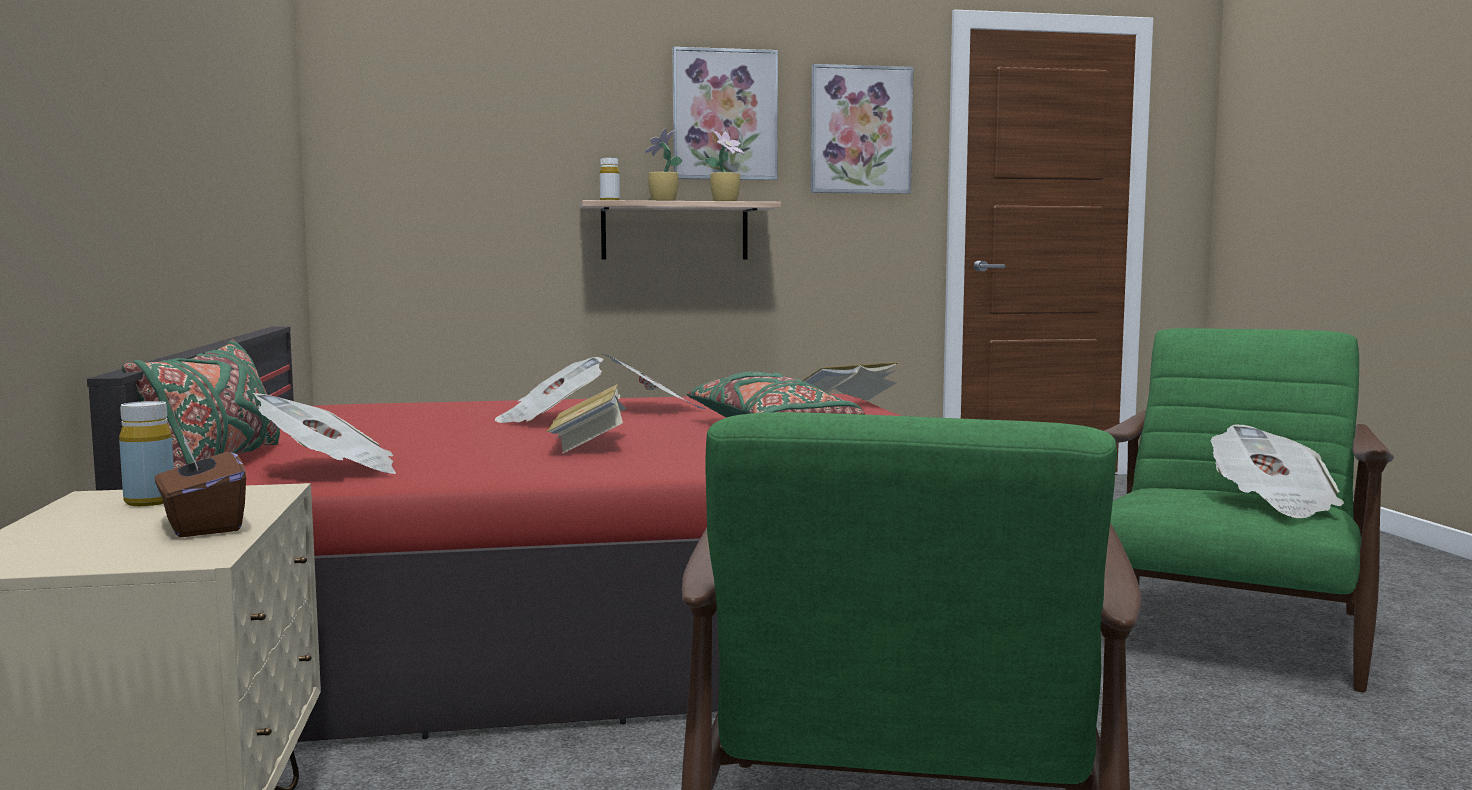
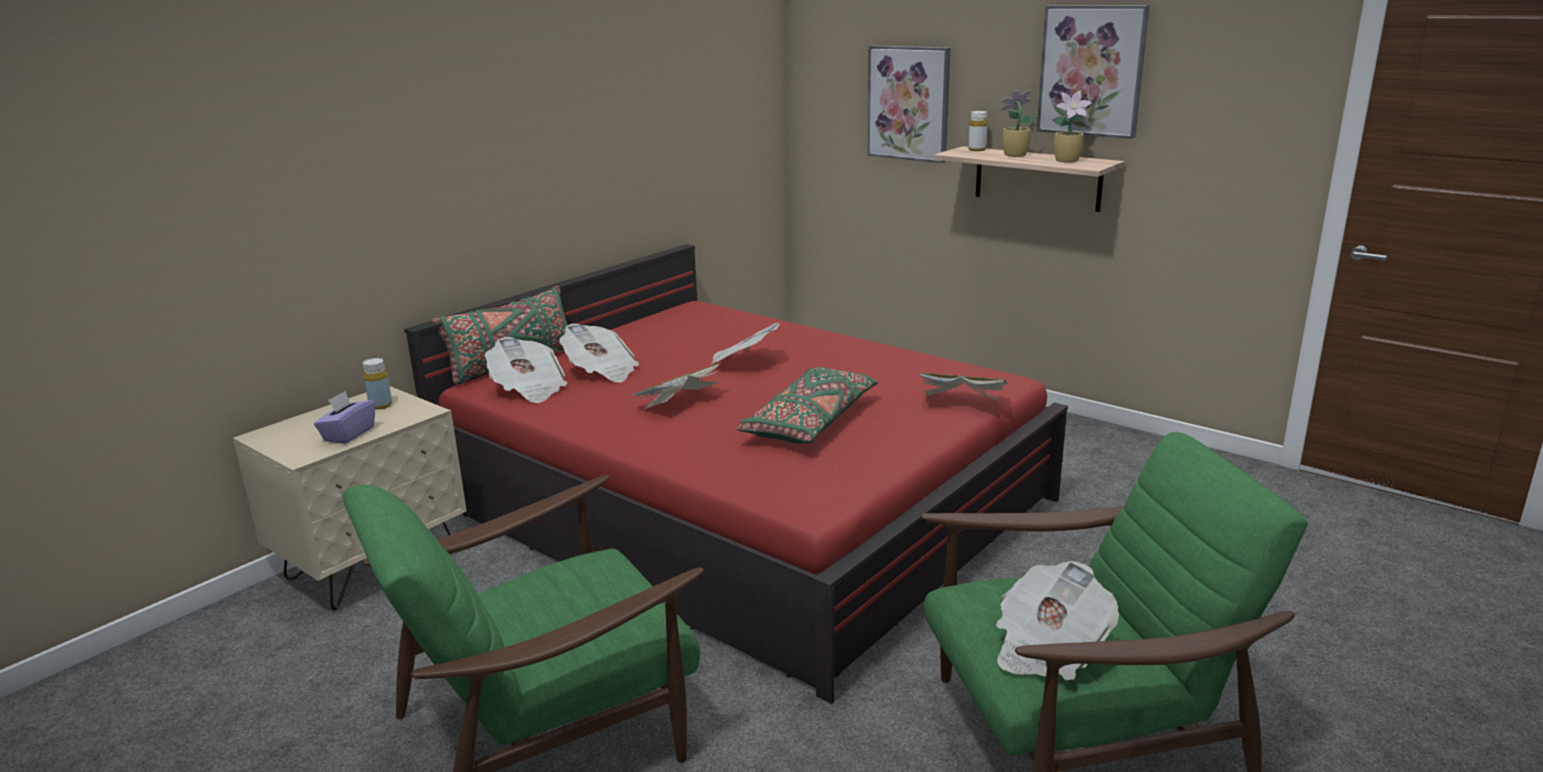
camera: 50 degrees right, 15 degrees up
(202, 526) = (348, 434): brown tissue box -> purple tissue box
(655, 409) = (830, 367): newspaper -> newspaper (601, 372)
(860, 130) = (1233, 90): picture -> picture (909, 103)

